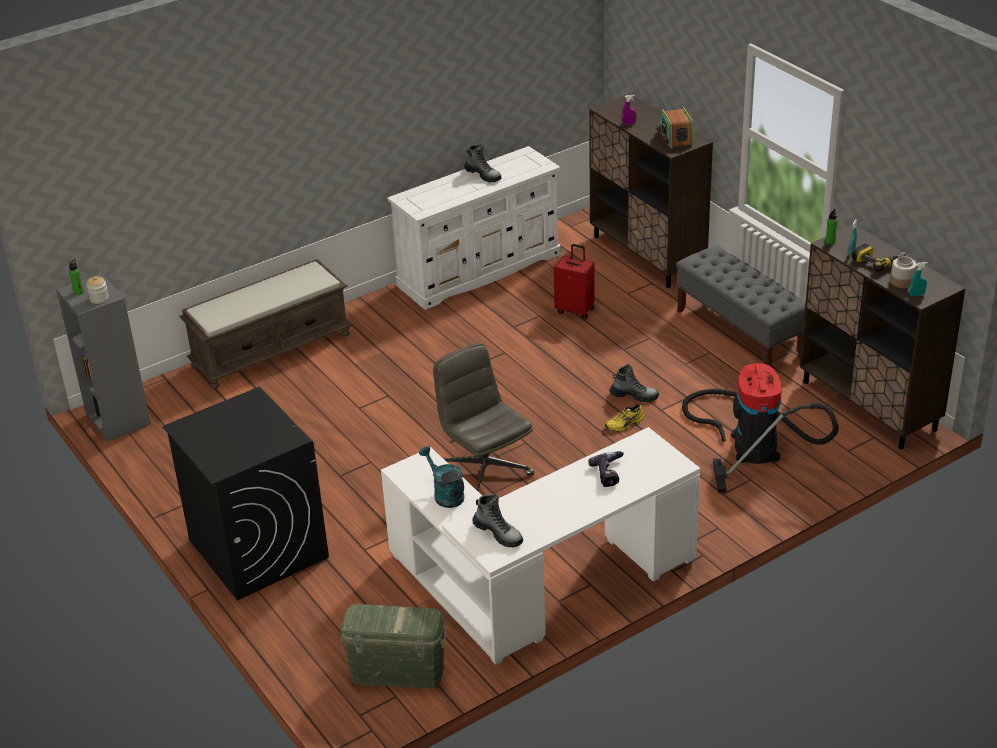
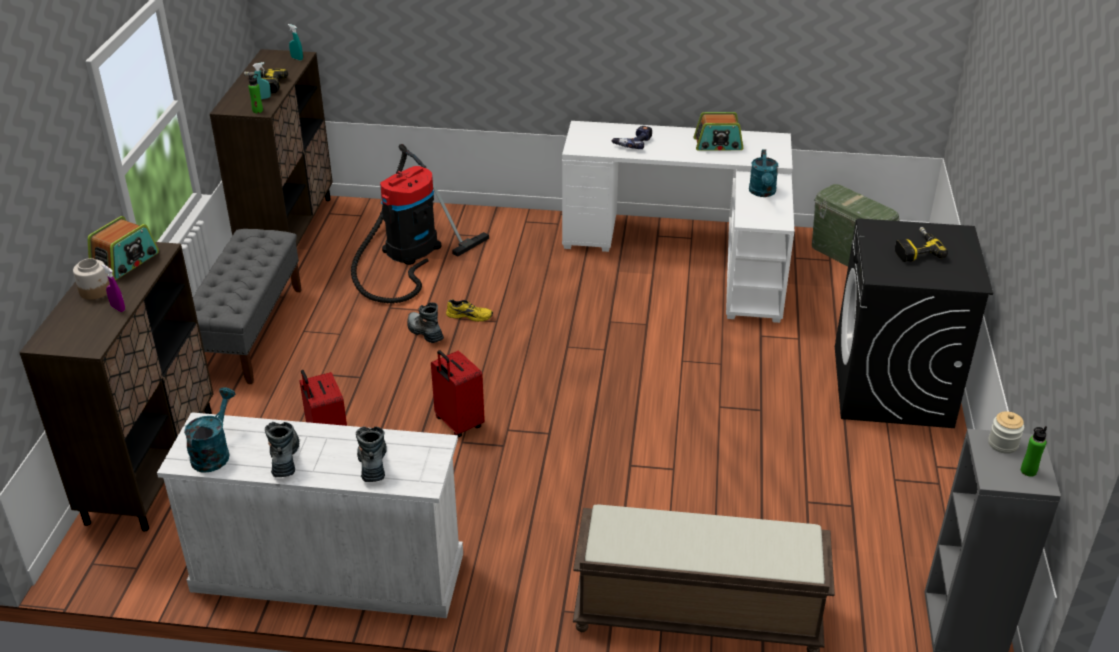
camera: 140 degrees left, 0 degrees up
(244, 434) = (915, 249): none -> power drill
(485, 470) = (629, 344): grey office chair -> none
(498, 533) = (758, 147): boot -> boot (373, 461)
(518, 161) = (214, 453): none -> turquoise watering can
(522, 359) = (458, 424): none -> red suitcase
(537, 515) = (718, 144): none -> radio
(902, 282) = (285, 68): jar -> jar (95, 291)

